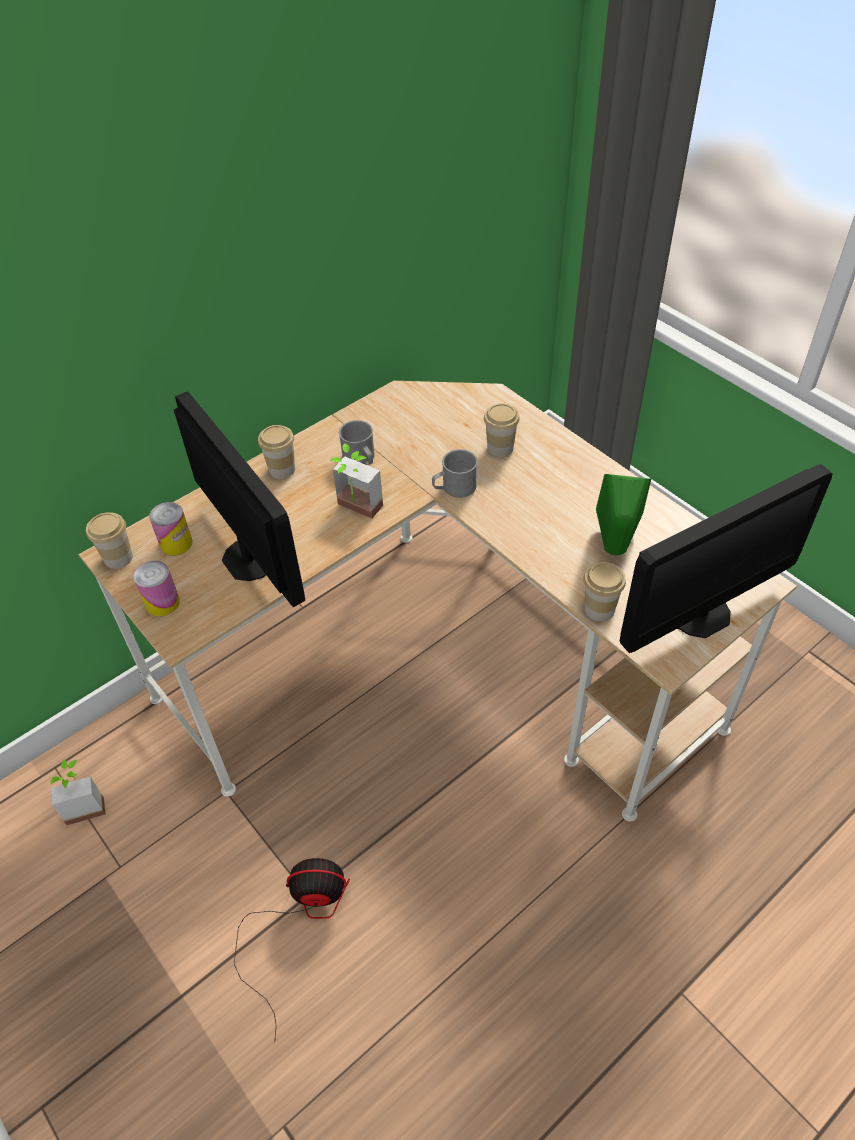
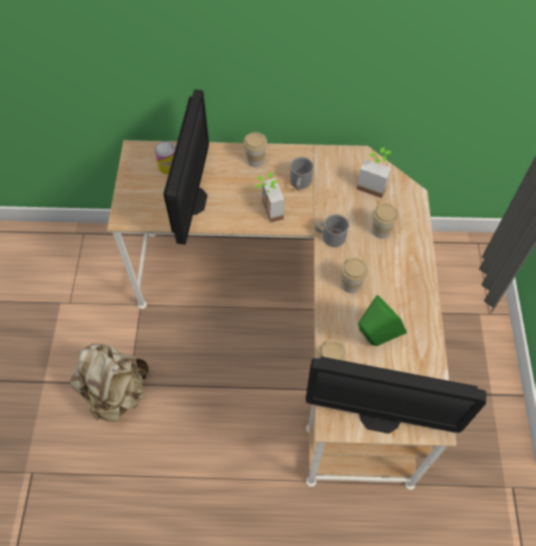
camera: 40 degrees right, 10 degrees up
(84, 804) = (80, 261): potted plant -> potted plant (373, 184)
(118, 558) = (137, 155): cup -> cup (351, 284)
(162, 603) = (133, 194): can -> none
(299, 920) = (115, 392): fan -> beige backpack

